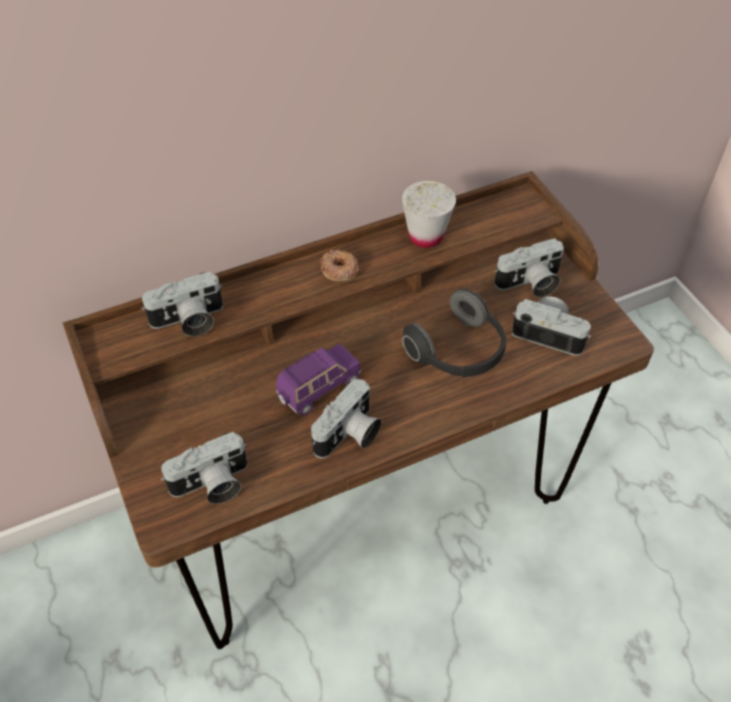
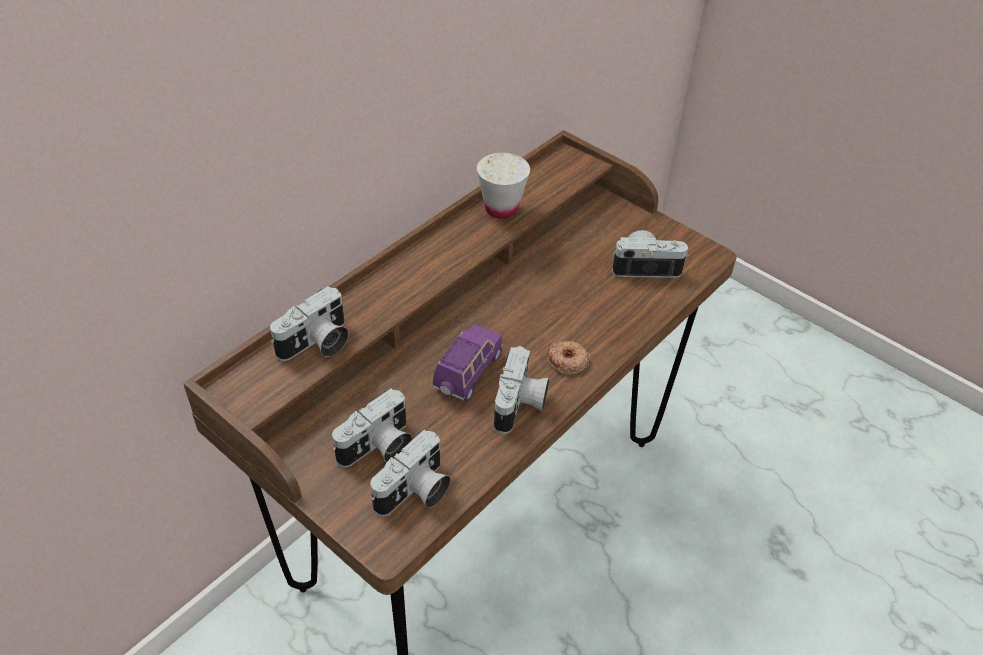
camera: 25 degrees left, 5 degrees down
(339, 269) = (438, 257): donut -> donut (567, 361)
(458, 352) = (576, 303): headphones -> none
(530, 284) = (605, 229): camera -> camera (378, 448)

